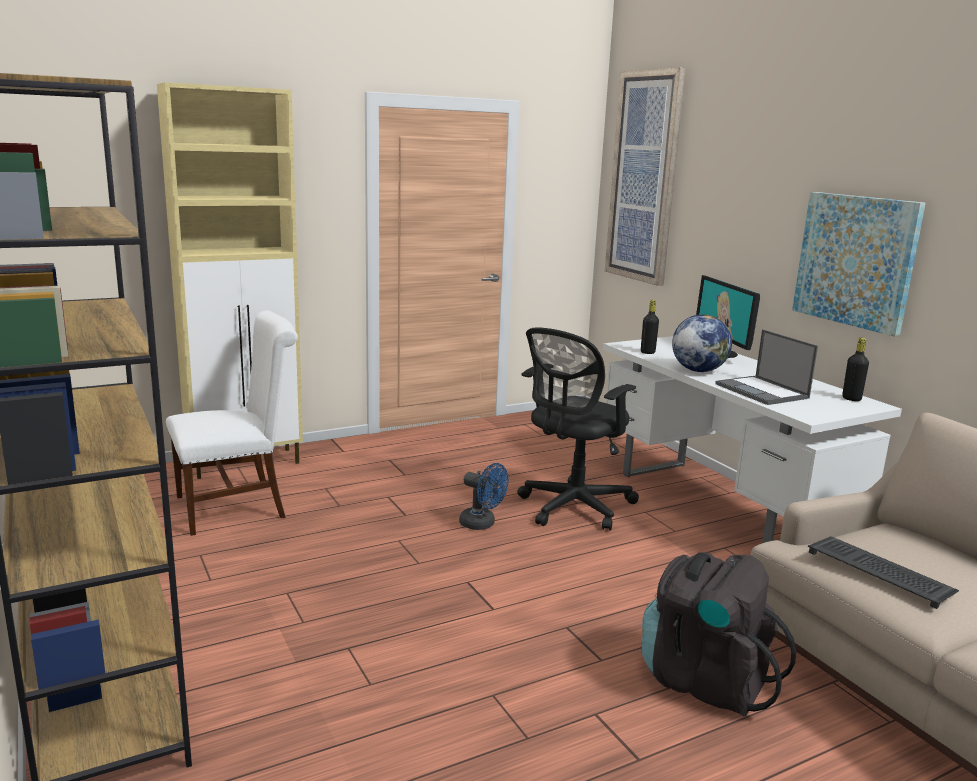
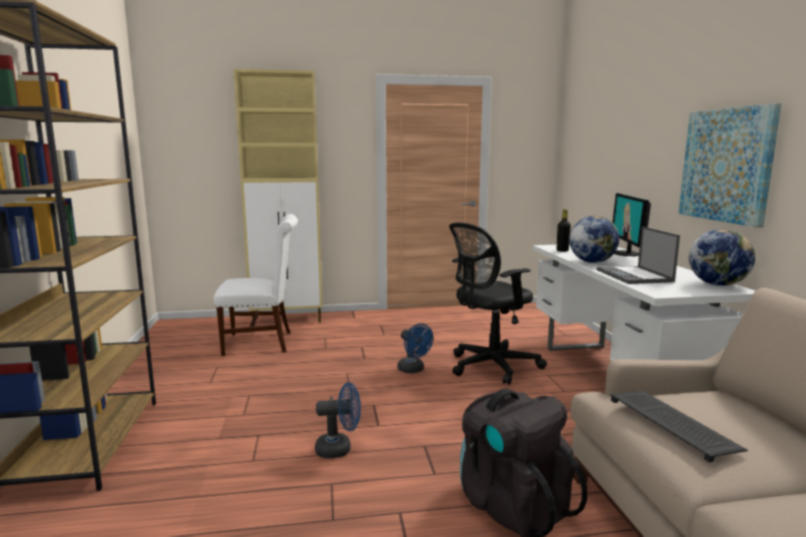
camera: 20 degrees right, 5 degrees down
(469, 648) = (339, 449): none -> blue fan
(644, 177) = (584, 125): picture -> none
(851, 399) = (717, 284): black bottle -> globe

